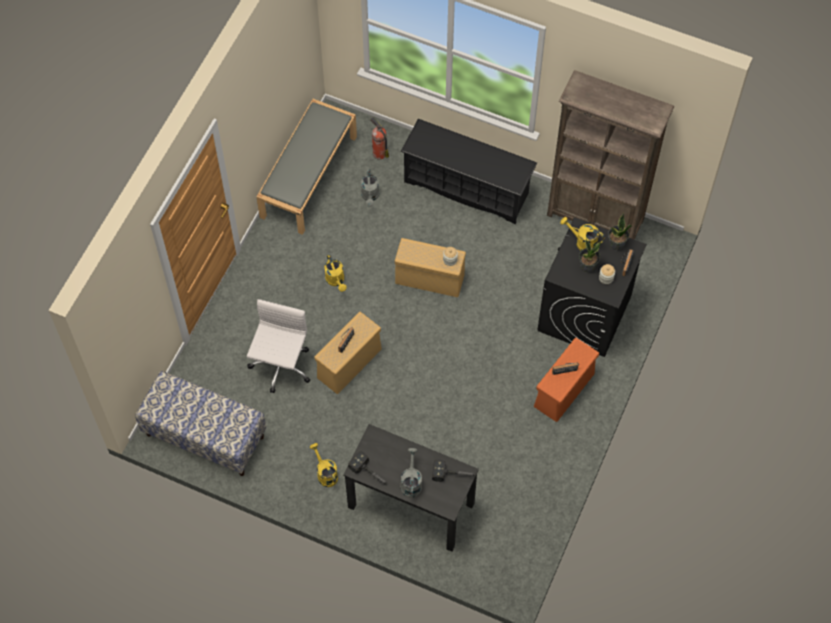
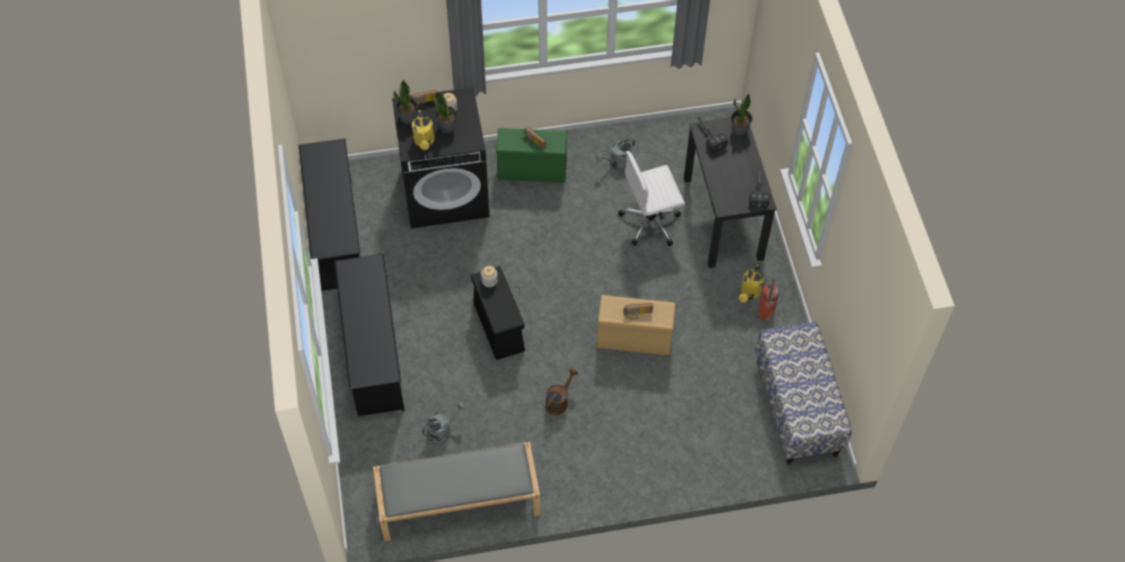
camera: 125 degrees left, 5 degrees down
(280, 367) = (682, 390): white office chair -> white office chair (651, 222)
(336, 281) = (559, 401): yellow watering can -> brown watering can
(379, 153) = (384, 454): fire extinguisher -> fire extinguisher (765, 314)
(411, 482) = (741, 159): grey watering can -> grey watering can (616, 162)
(428, 279) = (499, 327): beige storage box -> black storage box
(442, 503) = (739, 130): none -> potted plant
(563, 391) = (533, 170): orange storage box -> green storage box
(595, 218) = (336, 234): brown bookcase -> black shoe rack

